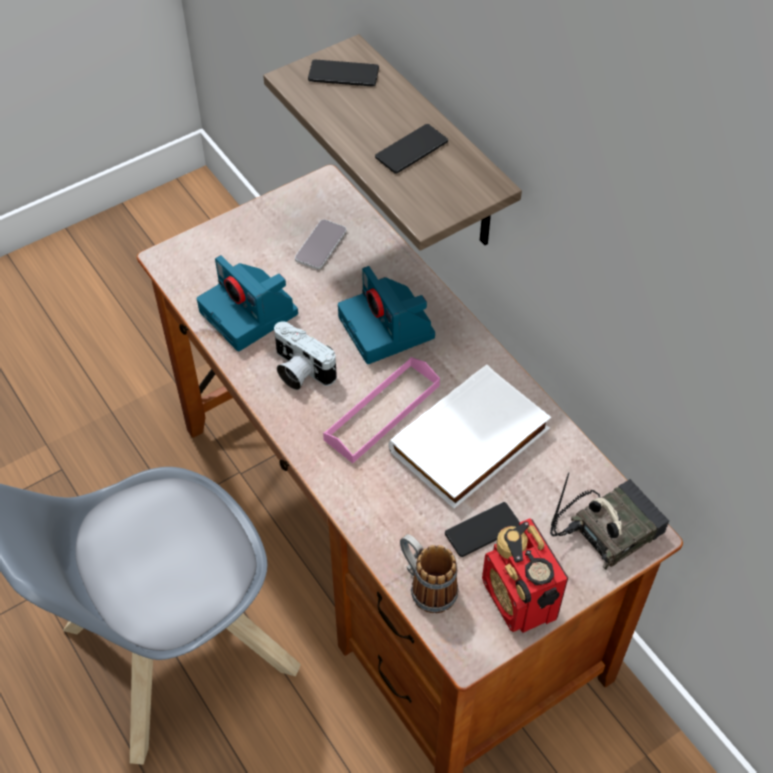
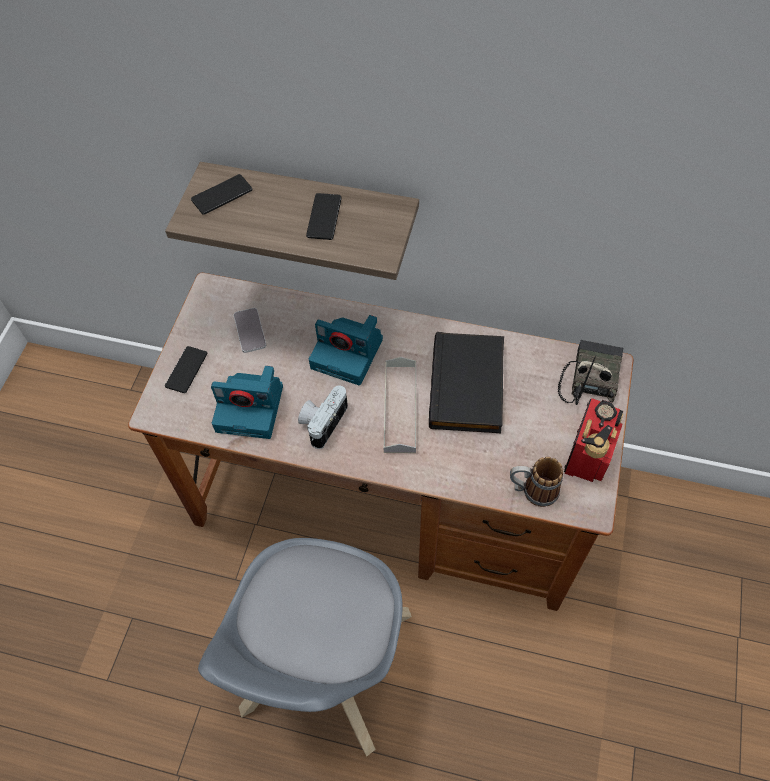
camera: 40 degrees left, 5 degrees up
(299, 371) = (322, 421): camera -> camera turned 120 degrees clockwise
(382, 412) = (400, 408): pink tray -> grey tray
(471, 443) = (469, 386): white book -> black book
(482, 530) = (528, 432): phone -> phone (186, 370)
(520, 600) = (588, 456): radio -> radio turned 90 degrees counterclockwise

